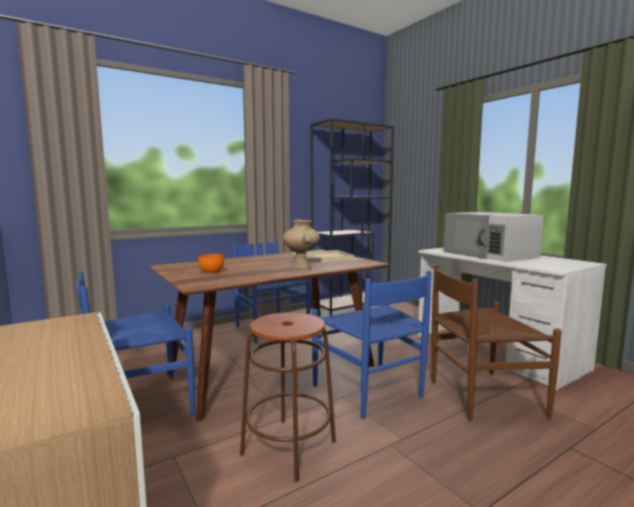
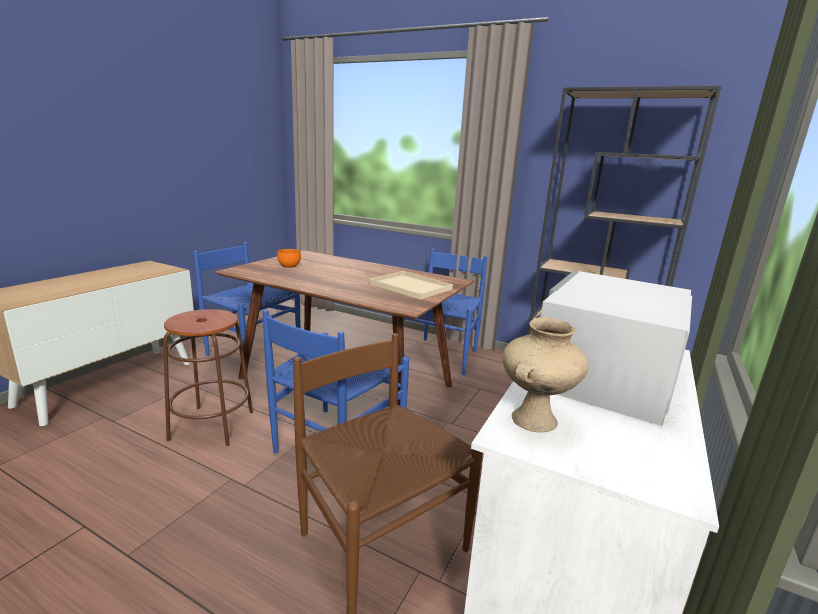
camera: 60 degrees right, 10 degrees up
(302, 268) = (339, 286): beige vase -> beige vase (534, 421)

